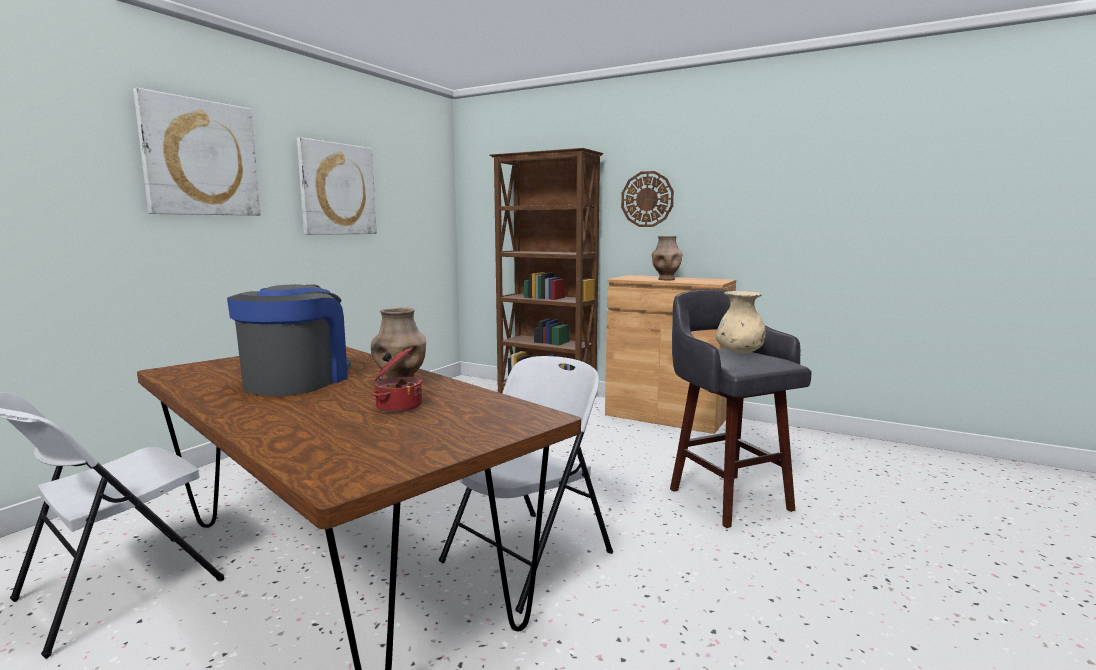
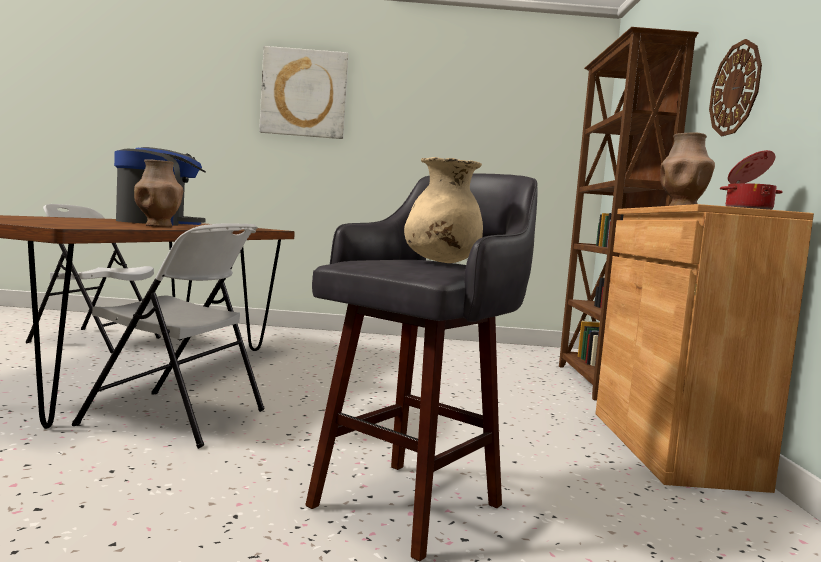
camera: 60 degrees right, 5 degrees down
(337, 189) = (430, 120): picture -> none
(398, 406) = (91, 223): cooking pot -> cooking pot (747, 209)

